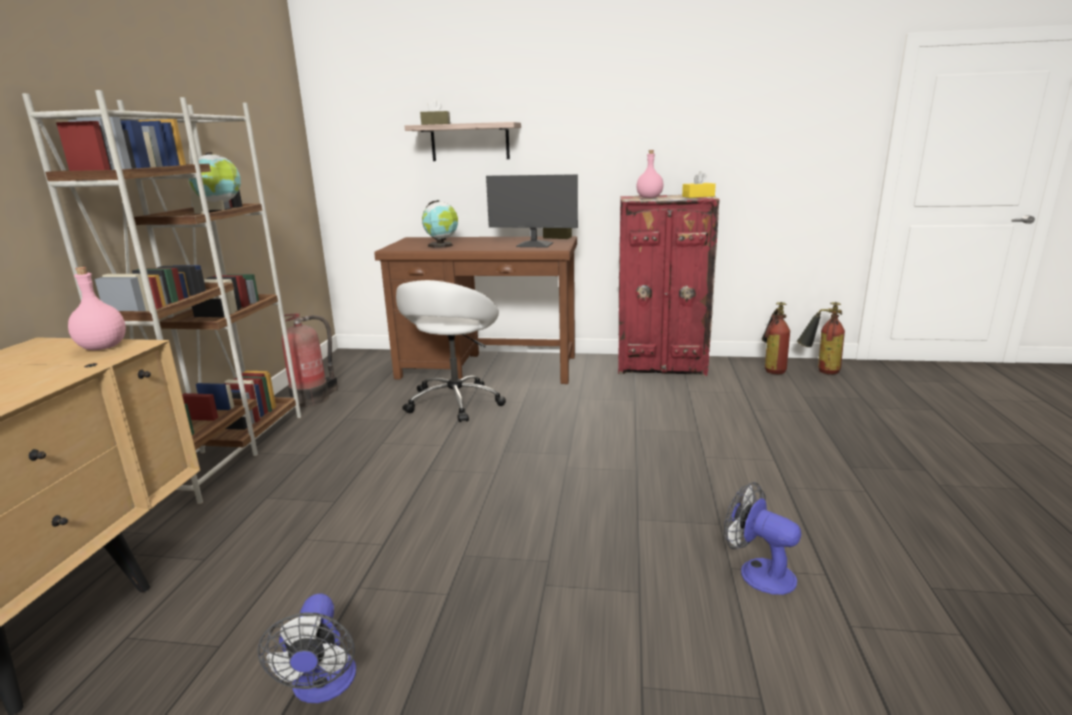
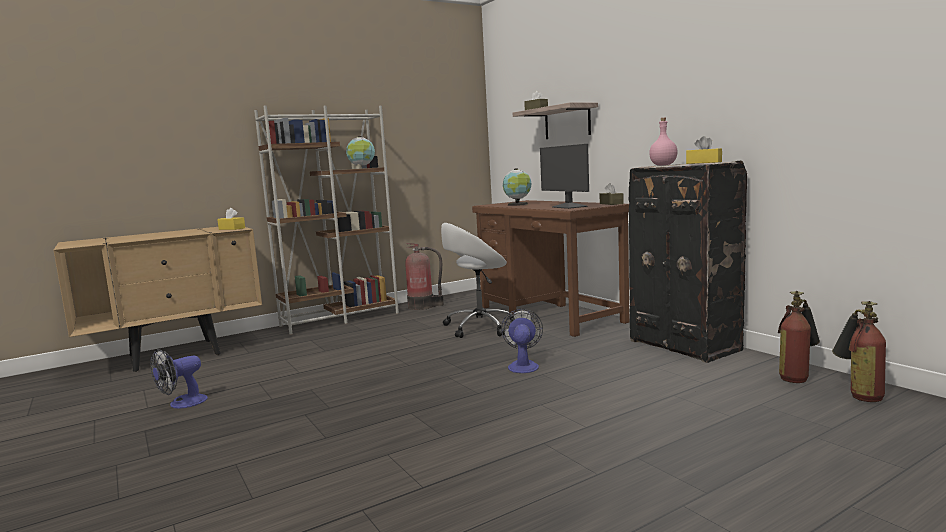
camera: 50 degrees right, 10 degrees down
(102, 348) = (232, 228): pink bottle -> yellow tissue box
(661, 365) = (685, 345): red cabinet -> black cabinet
(758, 572) = (394, 463): fan -> fan (523, 365)

